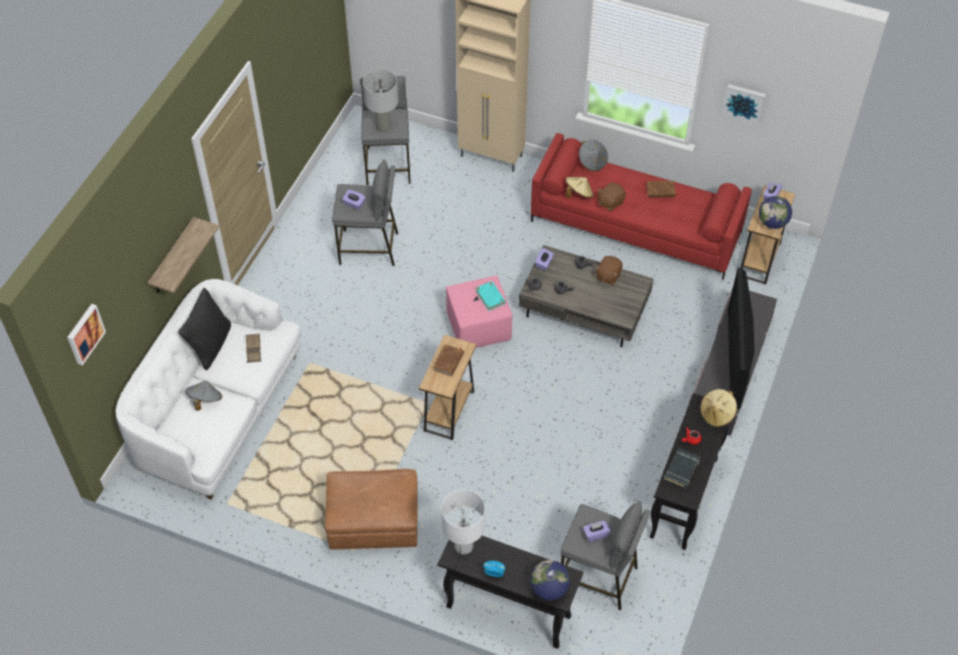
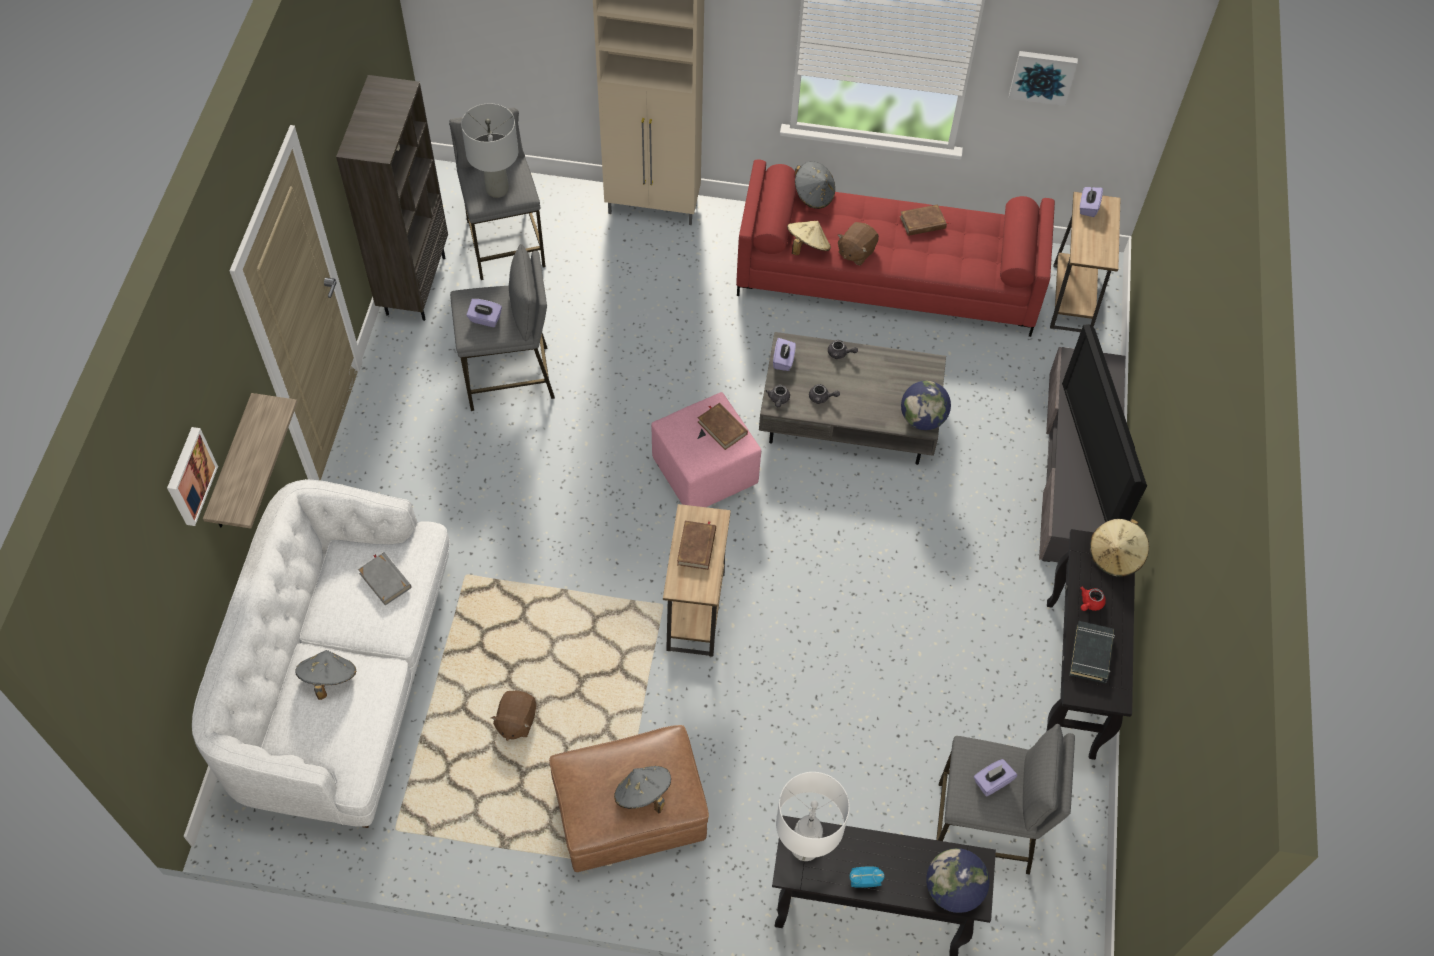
camera: 15 degrees left, 5 degrees up
(84, 333) = (123, 637): picture -> picture (189, 476)
(210, 345) = (314, 585): black pillow -> none
(253, 349) = (385, 580): brown tray -> grey book
(323, 181) = (415, 285): none -> brown bookcase
(378, 503) = (643, 794): none -> grey hat
(490, 297) = (722, 427): turquoise book -> brown book
(608, 276) = (881, 364): brown plush toy -> brown plush toy (516, 721)
(772, 223) = (1102, 247): globe -> globe (922, 419)

